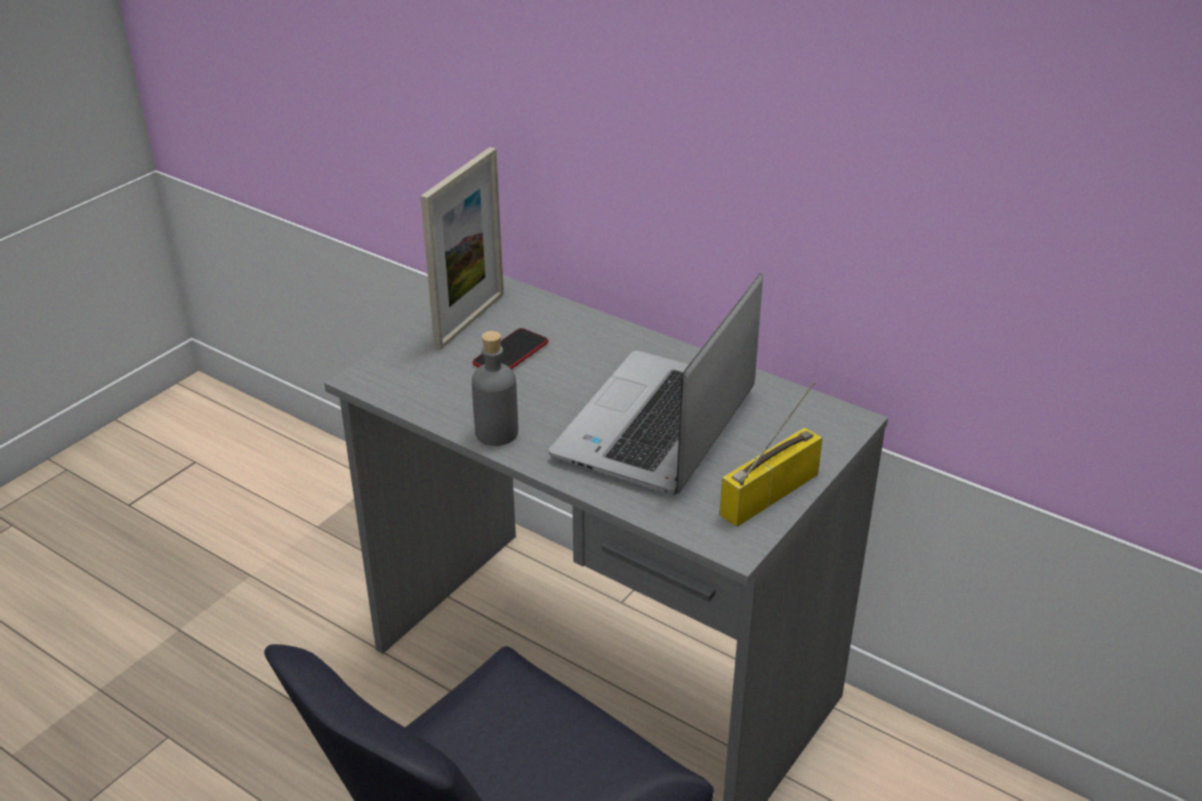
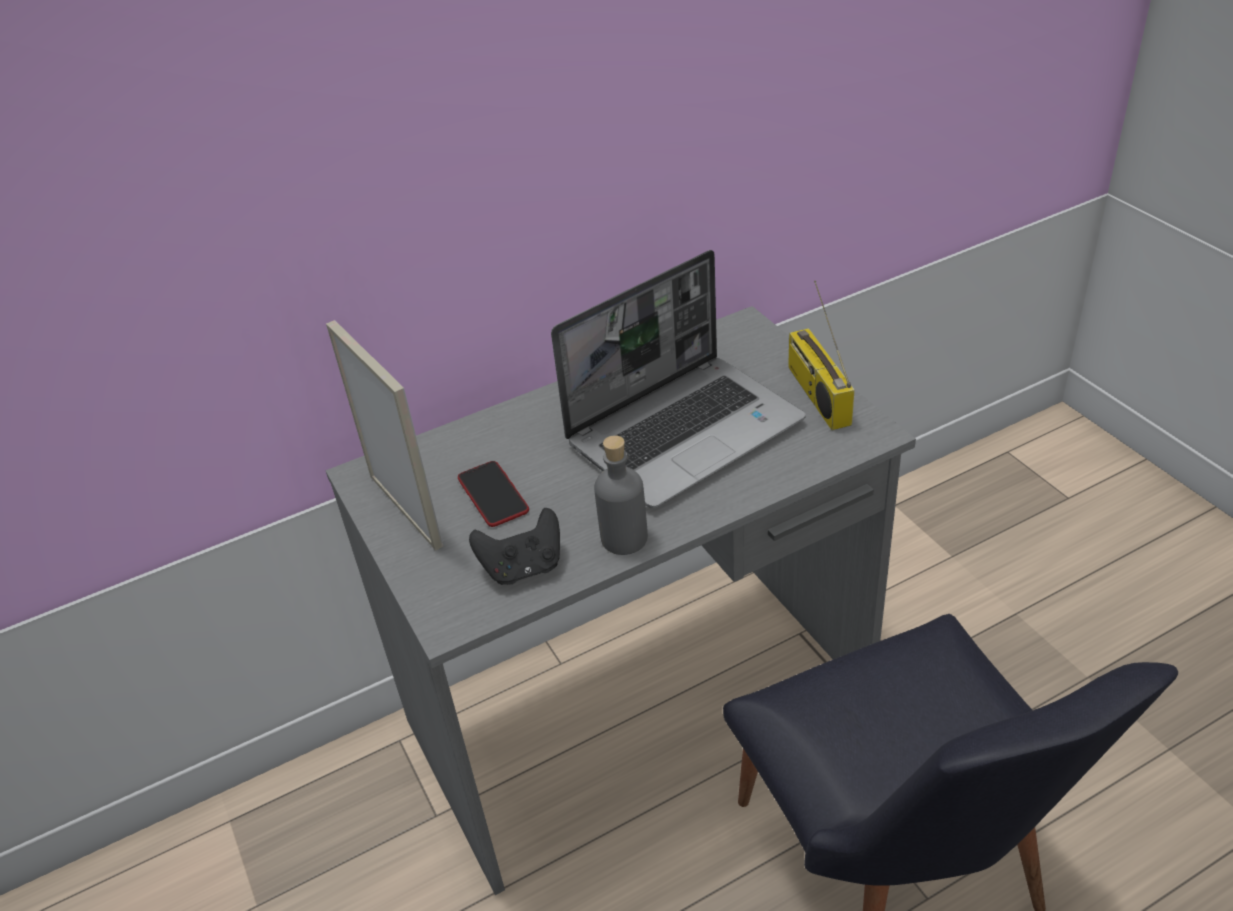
camera: 60 degrees left, 5 degrees up
(436, 393) = (523, 568): none -> black game controller
(657, 427) = (685, 431): laptop -> laptop turned 90 degrees counterclockwise

